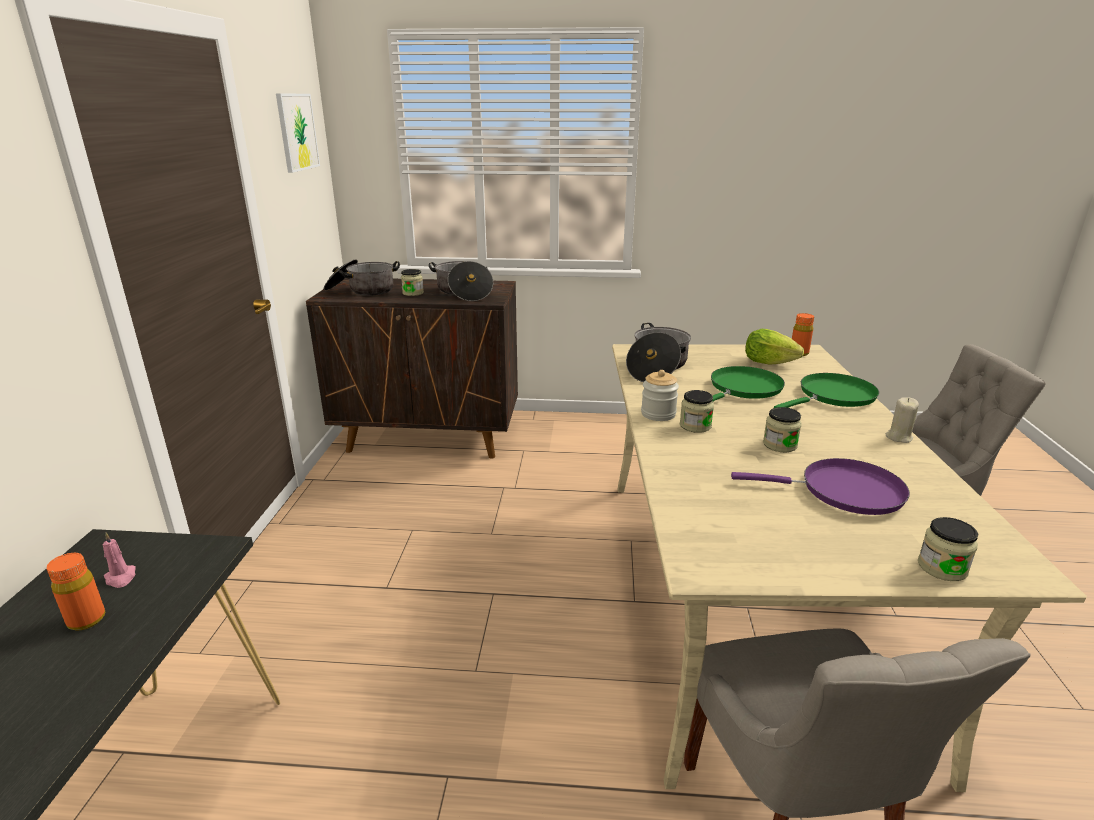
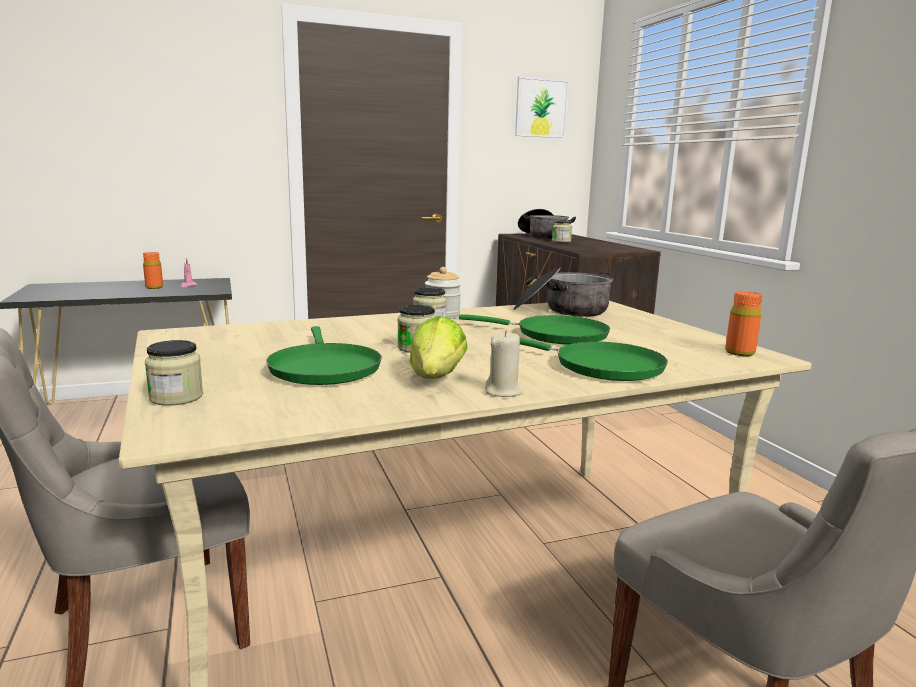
camera: 65 degrees right, 10 degrees down
(463, 292) = (590, 246): cooking pot -> none
(768, 362) = (667, 342): lettuce -> lettuce (437, 378)
(844, 491) = (324, 368): purple frying pan -> green frying pan

